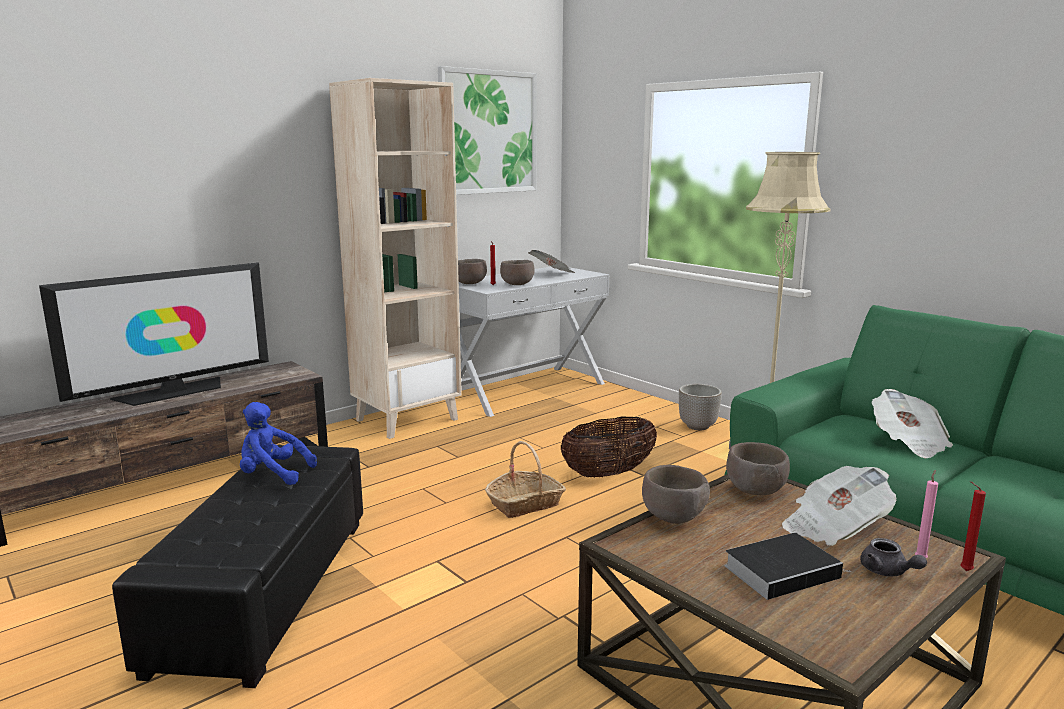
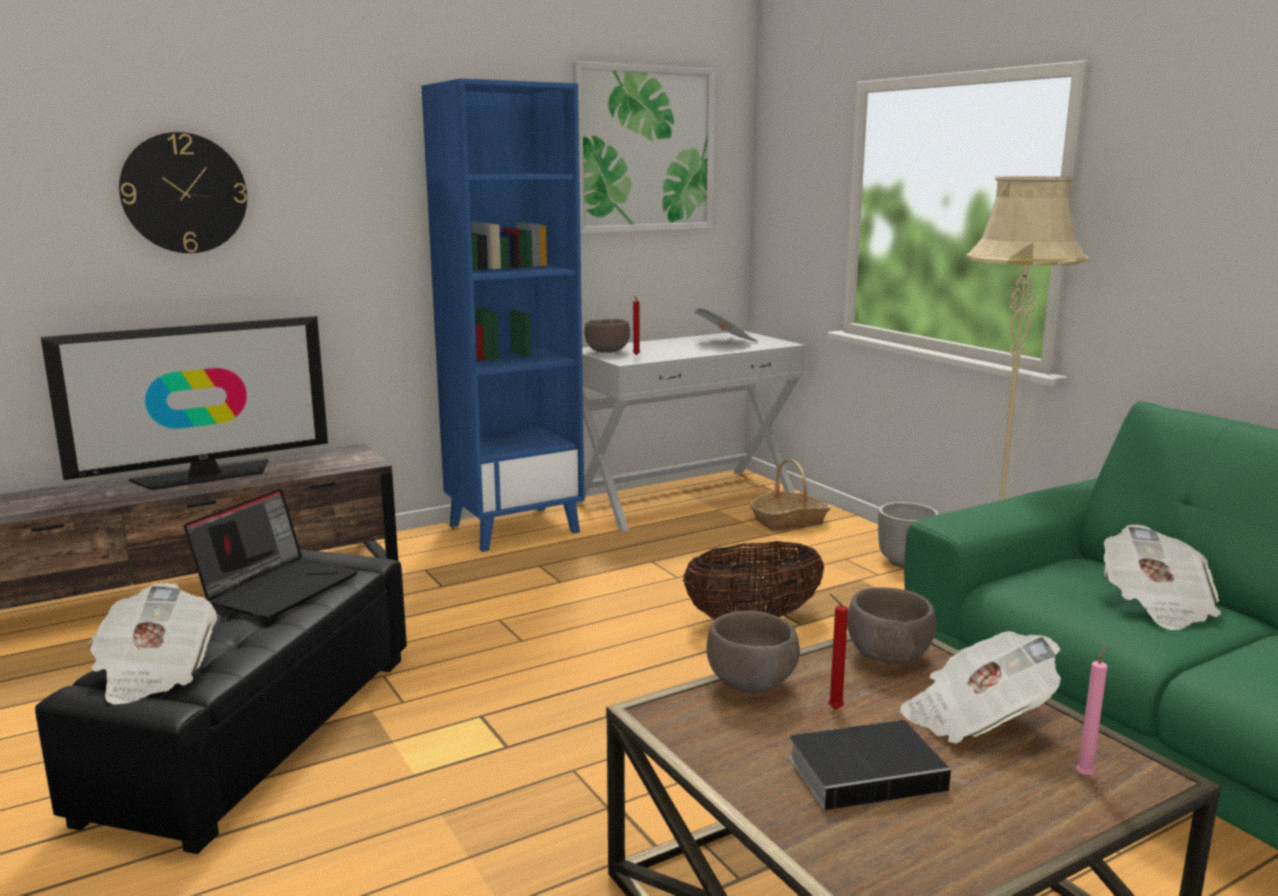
camera: 10 degrees right, 0 degrees up
(147, 166) = (184, 193): none -> wall clock
(204, 549) = (154, 673): none -> newspaper
(273, 475) = (278, 587): blue plush toy -> laptop
(407, 419) = (514, 528): beige bookcase -> blue bookcase
(517, 285) = (669, 355): brown bowl -> none
(525, 504) = (624, 650): basket -> basket (789, 521)
(887, 572) = (1024, 789): grey teapot -> none
(963, 570) = (1142, 798): red candle -> red candle (833, 708)

